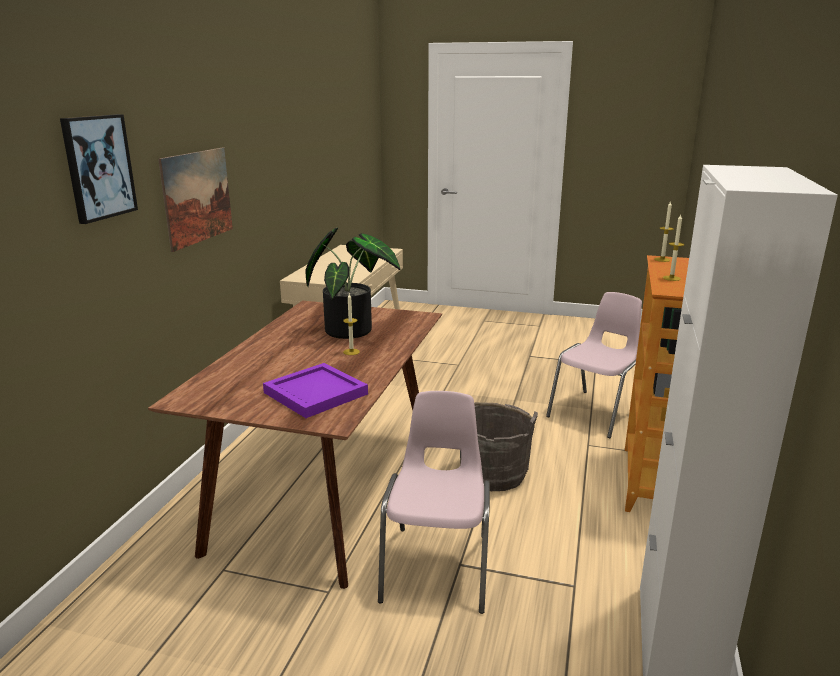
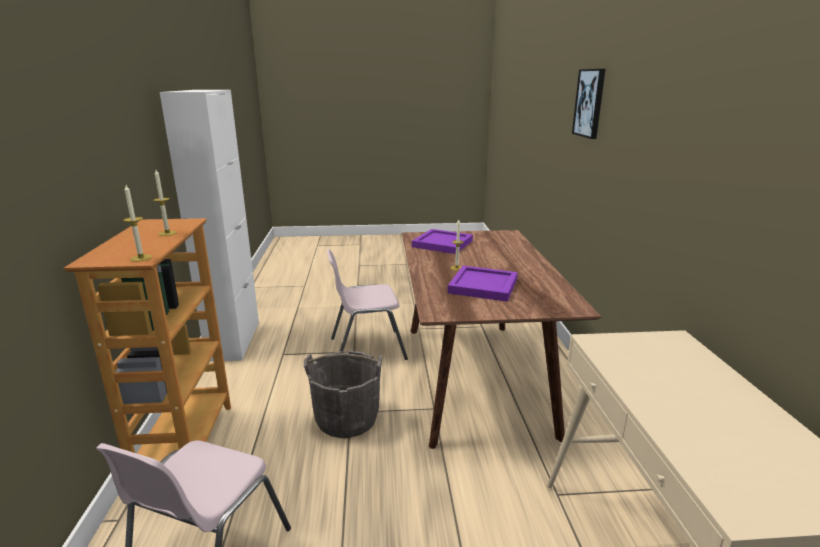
camera: 160 degrees right, 0 degrees up
(197, 197) = (636, 155): picture -> none
(353, 329) = (484, 286): potted plant -> purple tray
(438, 566) = (366, 348): pink chair -> pink chair turned 90 degrees clockwise

